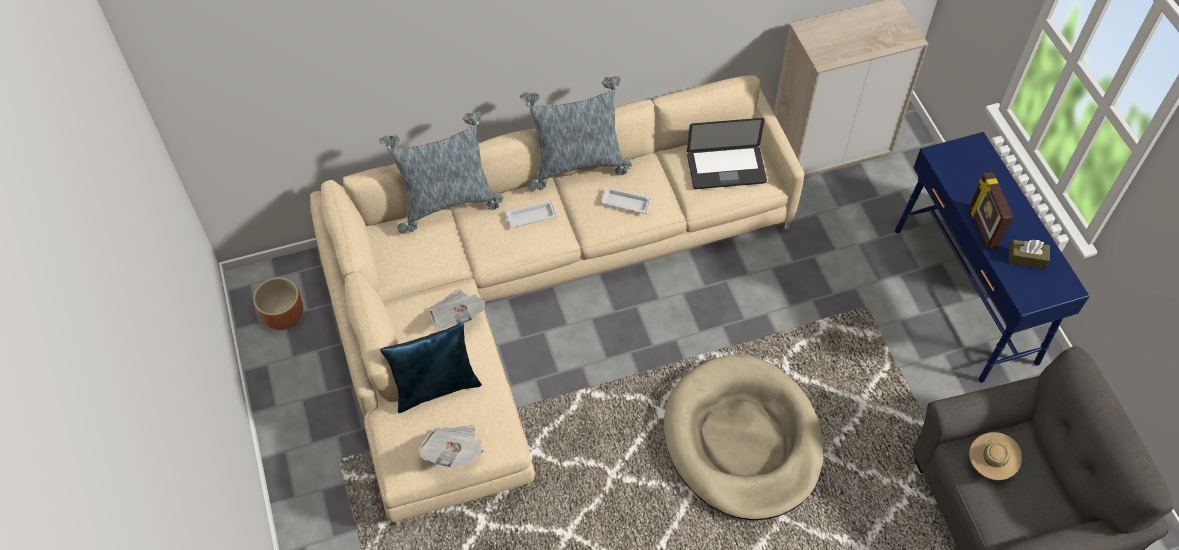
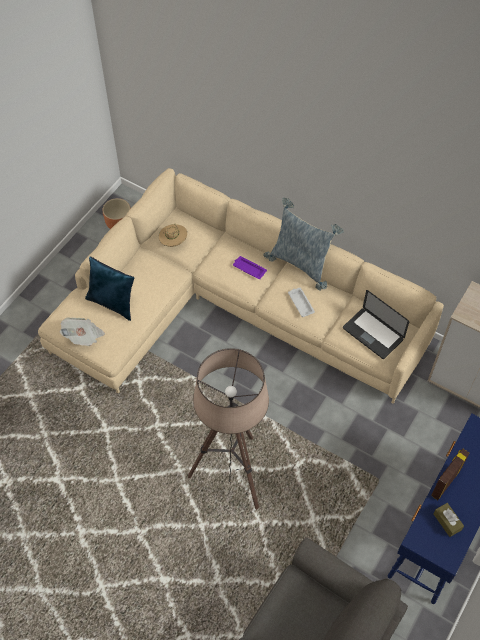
camera: 50 degrees right, 0 degrees up
(446, 206) = (221, 230): pillow -> none
(458, 316) = (161, 283): newspaper -> none
(530, 217) = (249, 269): white tray -> purple tray
(742, 440) = (232, 474): beige dog bed -> floor lamp
(989, 464) = (299, 599): beige hat -> beige hat (173, 242)

